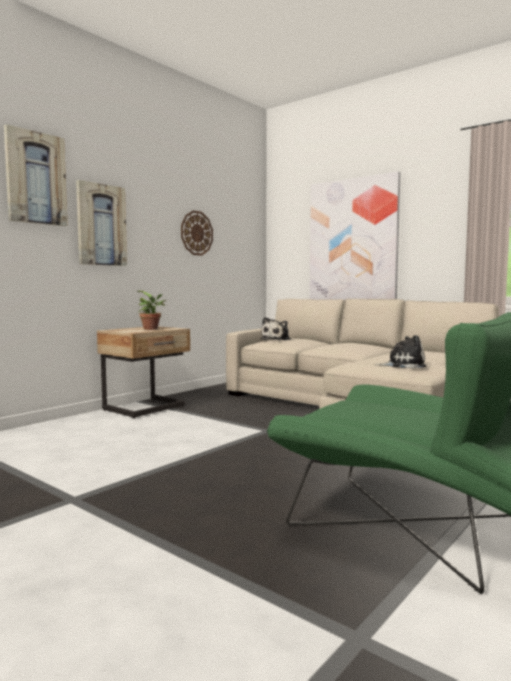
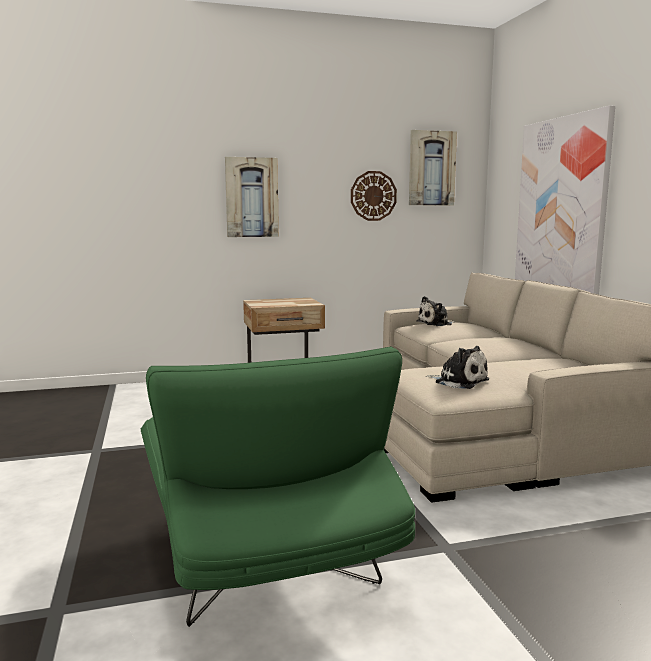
camera: 35 degrees right, 5 degrees up
(35, 178) = (184, 160): picture -> picture (431, 168)
(152, 329) = (288, 303): potted plant -> none

